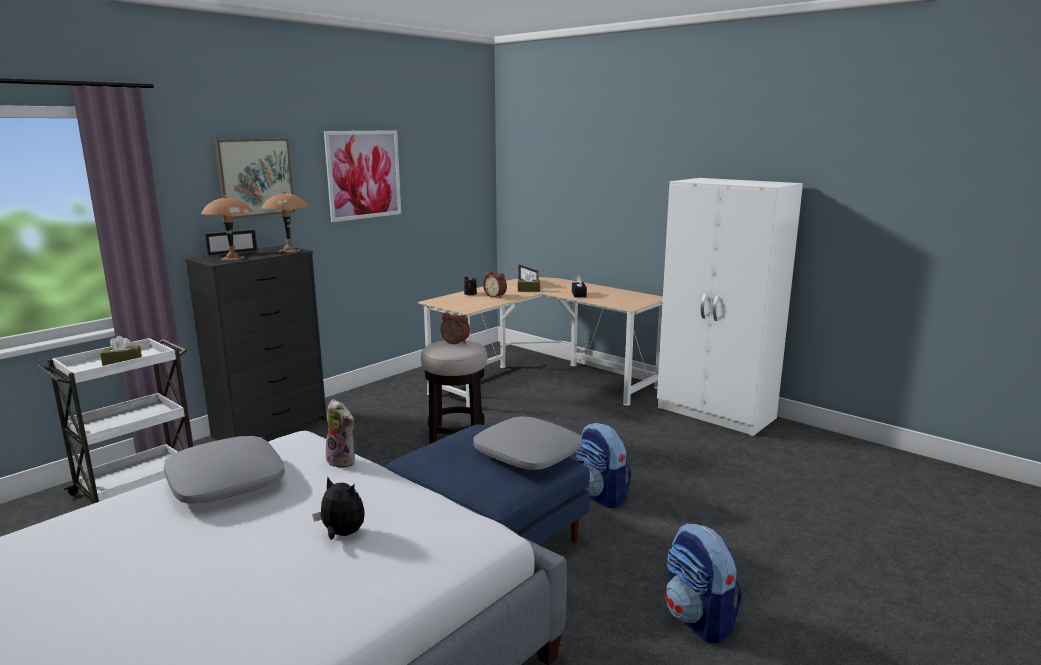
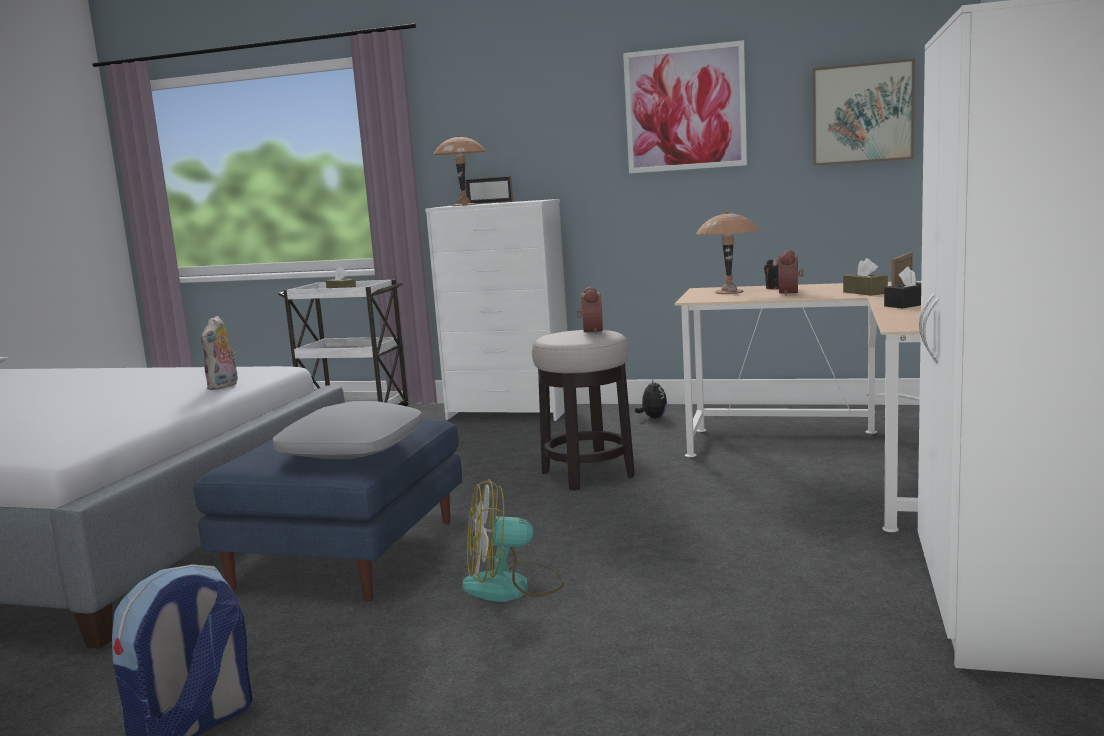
camera: 65 degrees right, 5 degrees down
(225, 482) = (168, 376): grey pillow -> none
(255, 177) = (531, 117): picture -> picture (862, 113)
(271, 428) = (511, 412): black dresser -> white dresser
(290, 251) = (528, 201): brown table lamp -> brown table lamp (729, 292)
(342, 534) = (61, 415): plush toy -> plush toy (653, 417)
(601, 496) = (512, 586): backpack -> fan

